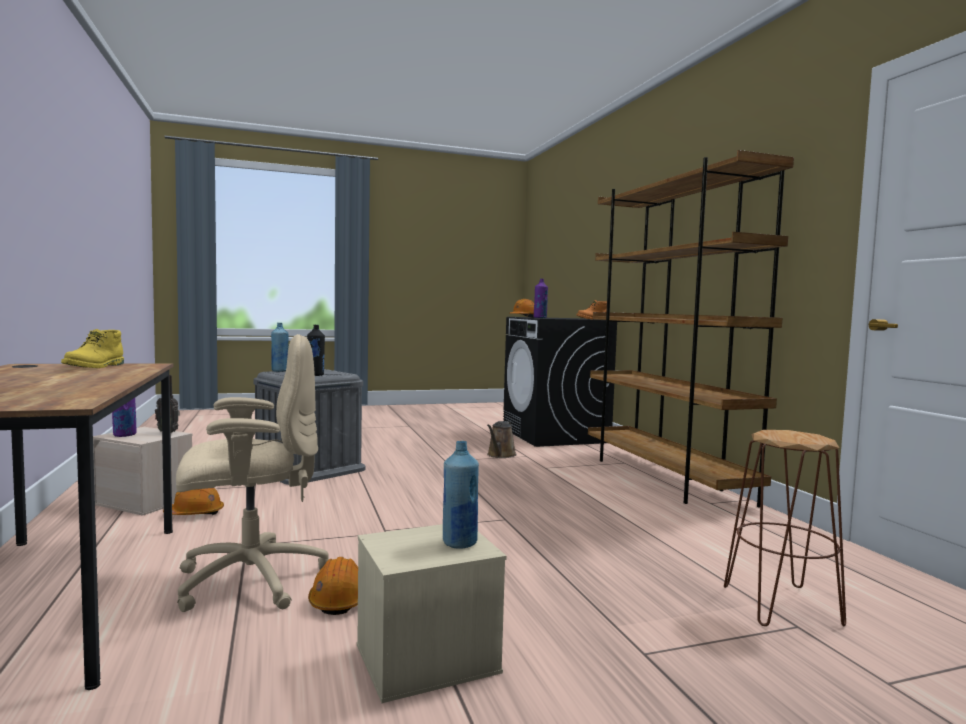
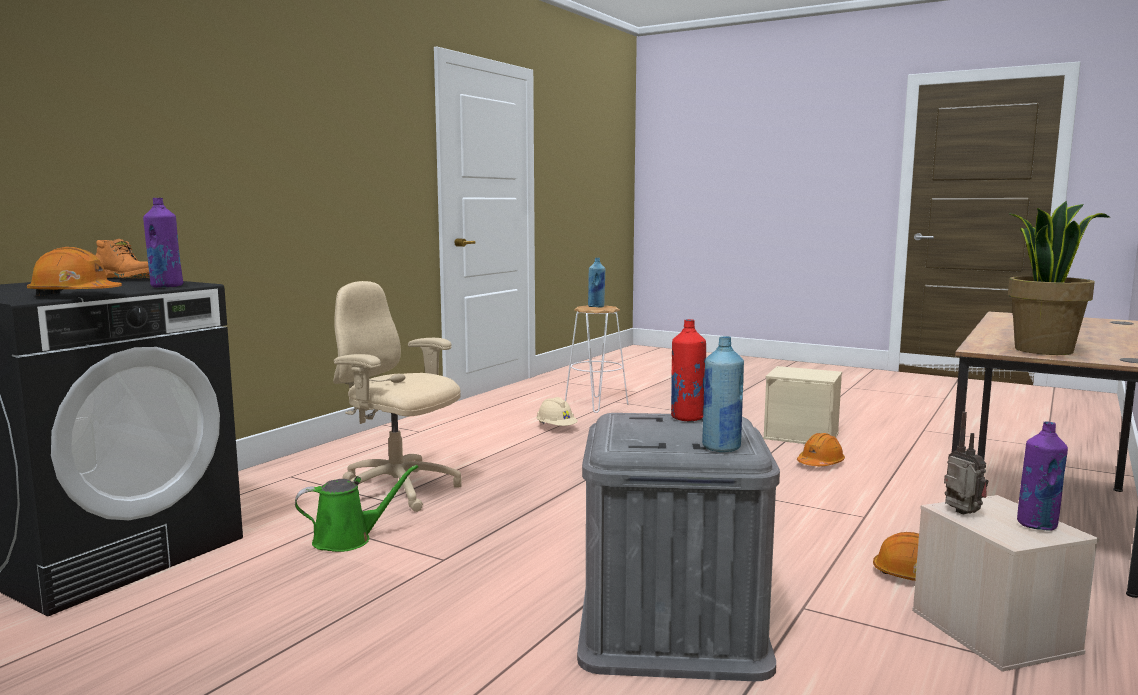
camera: 130 degrees left, 5 degrees up
(95, 366) = (1043, 350): yellow boot -> potted plant
(248, 580) = (875, 490): beige office chair -> beige office chair (398, 491)
(315, 375) = (687, 418): black bottle -> red bottle
(459, 543) = (789, 371): blue bottle -> blue bottle (596, 307)
(500, 455) = (348, 540): brown watering can -> green watering can
(664, 478) = (347, 453): brown bookcase -> none
(664, 545) = (556, 428): none -> beige hard hat
(782, 606) = (596, 404): brown stool -> white stool

